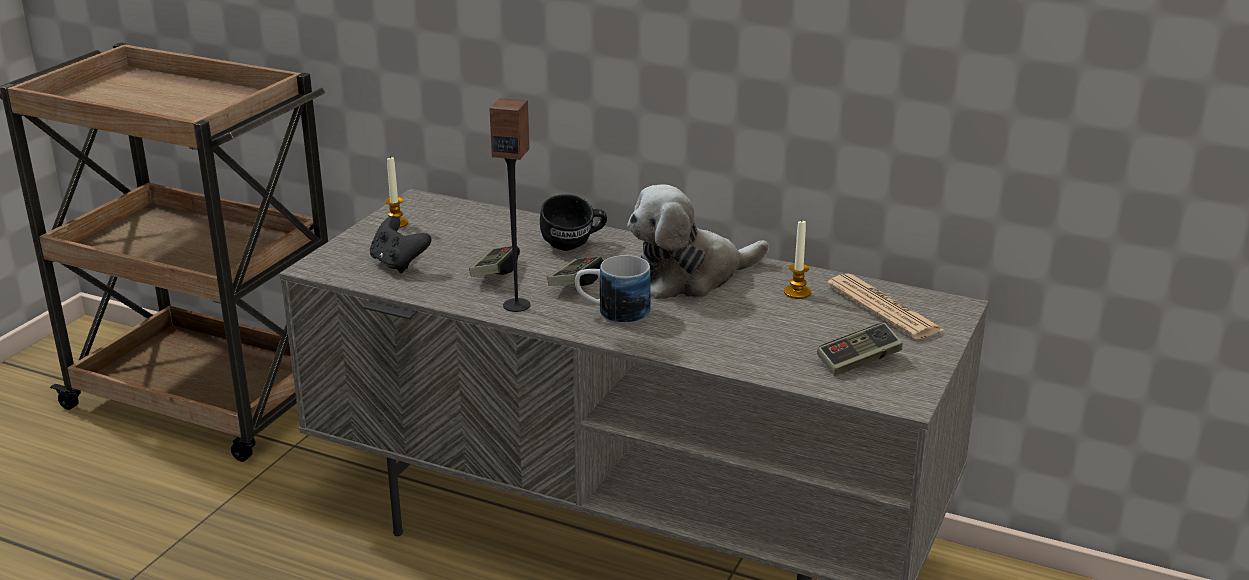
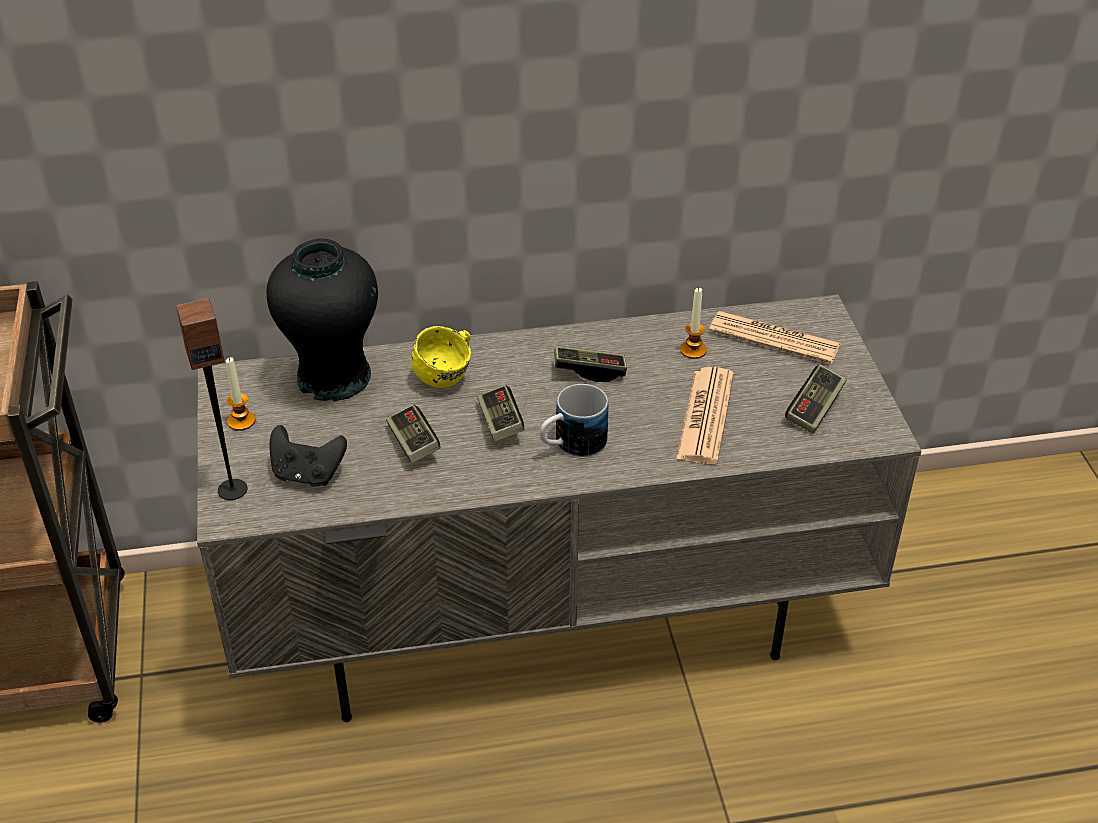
camera: 35 degrees left, 15 degrees up
(491, 222) = (334, 378): none -> black vase
(517, 305) = (479, 475): speaker -> speaker (232, 489)
(574, 246) = (448, 376): black mug -> yellow mug
(690, 277) = (589, 371): plush toy -> game controller
(750, 334) = (705, 416): none -> newspaper

